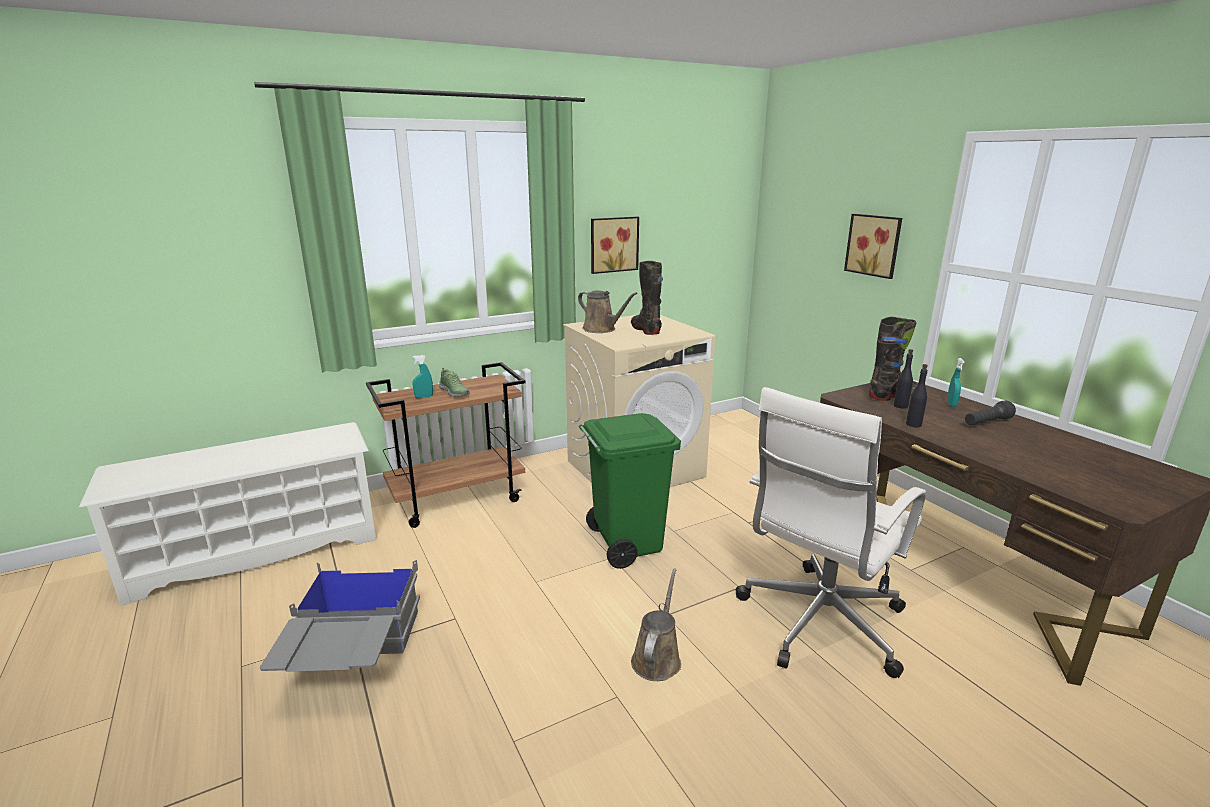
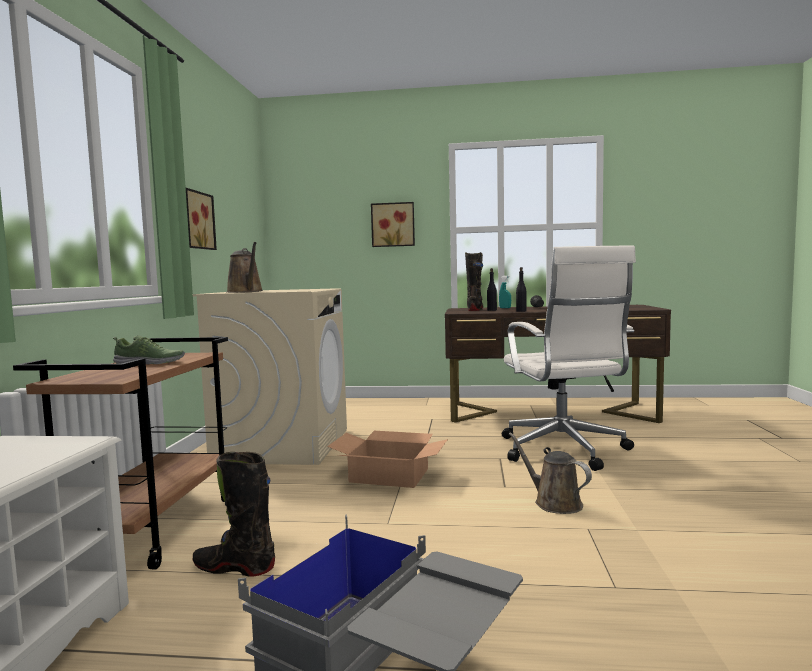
camera: 55 degrees left, 15 degrees down
(424, 397) = (123, 371): turquoise spray bottle -> none
(601, 329) = (246, 292): brown watering can -> brown watering can turned 75 degrees clockwise
(626, 543) = (389, 475): green trash can -> cardboard box
(645, 330) = (283, 290): black boot -> black boot (234, 568)

